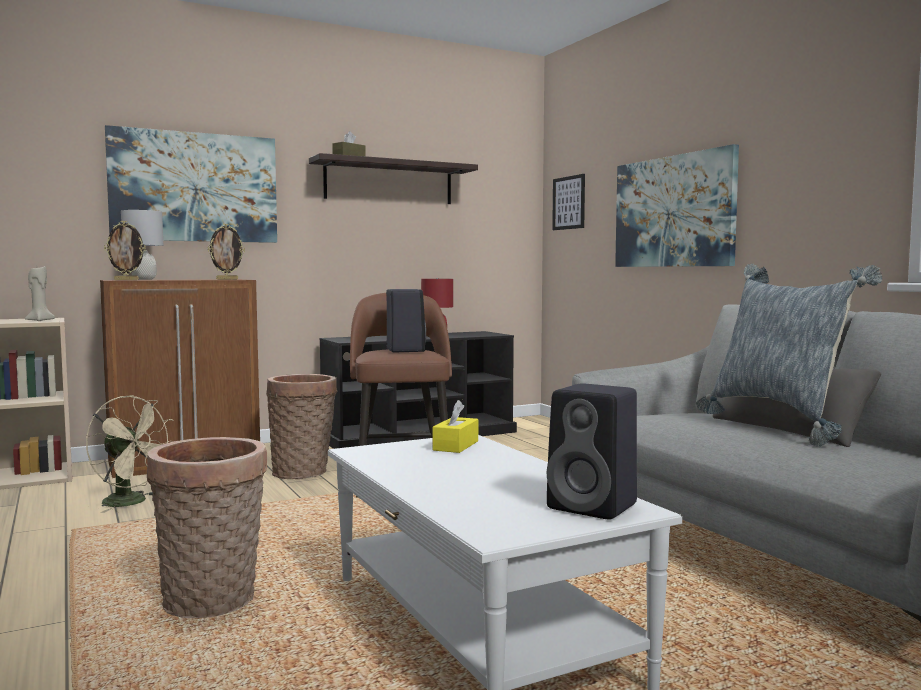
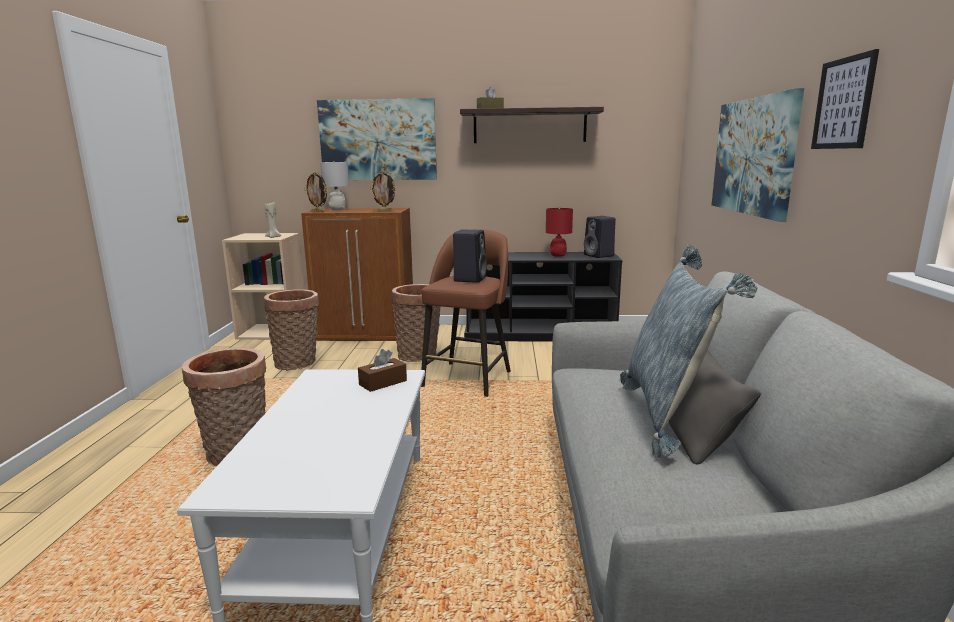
camera: 30 degrees right, 10 degrees up
(132, 503) = (298, 363): beige fan -> basket
(456, 445) = (383, 383): yellow tissue box -> brown tissue box
(569, 203) = (695, 137): picture -> picture (843, 103)
(595, 507) = (333, 481): black speaker -> black speaker (599, 255)

